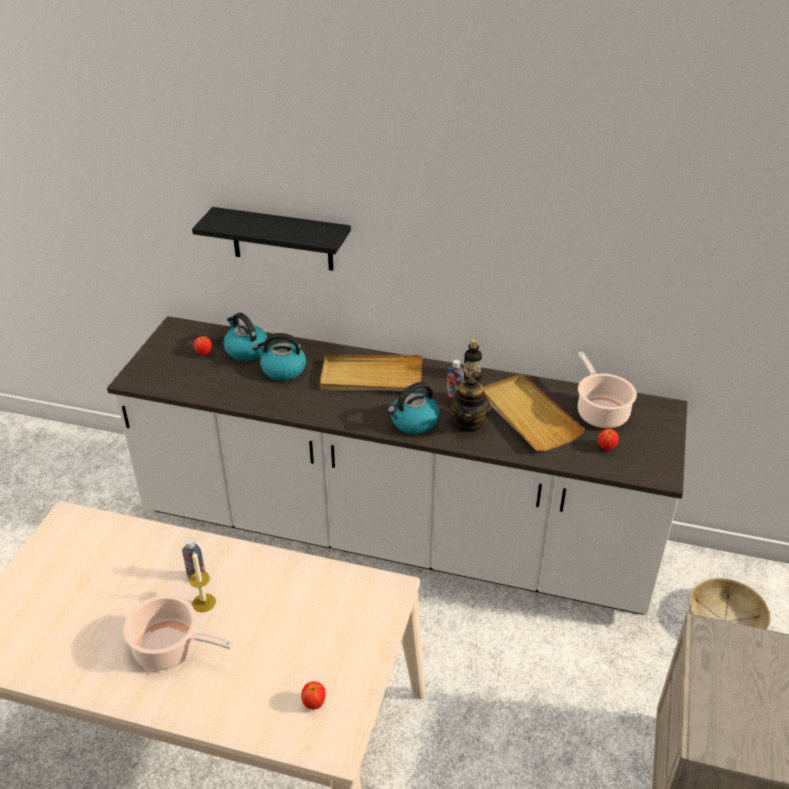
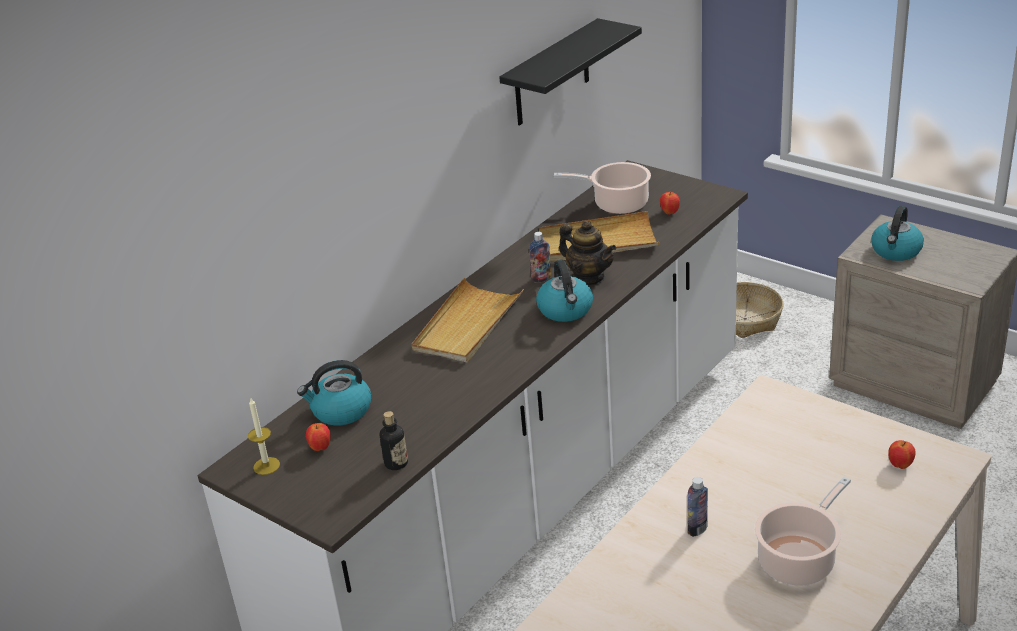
camera: 65 degrees left, 5 degrees down
(204, 602) = (739, 527): candle -> candle (266, 466)
(282, 239) = (304, 249): black shelf -> black shelf (552, 74)
(282, 370) = (406, 386): kettle -> kettle (896, 251)
(471, 376) = (512, 261): bottle -> bottle (396, 463)

